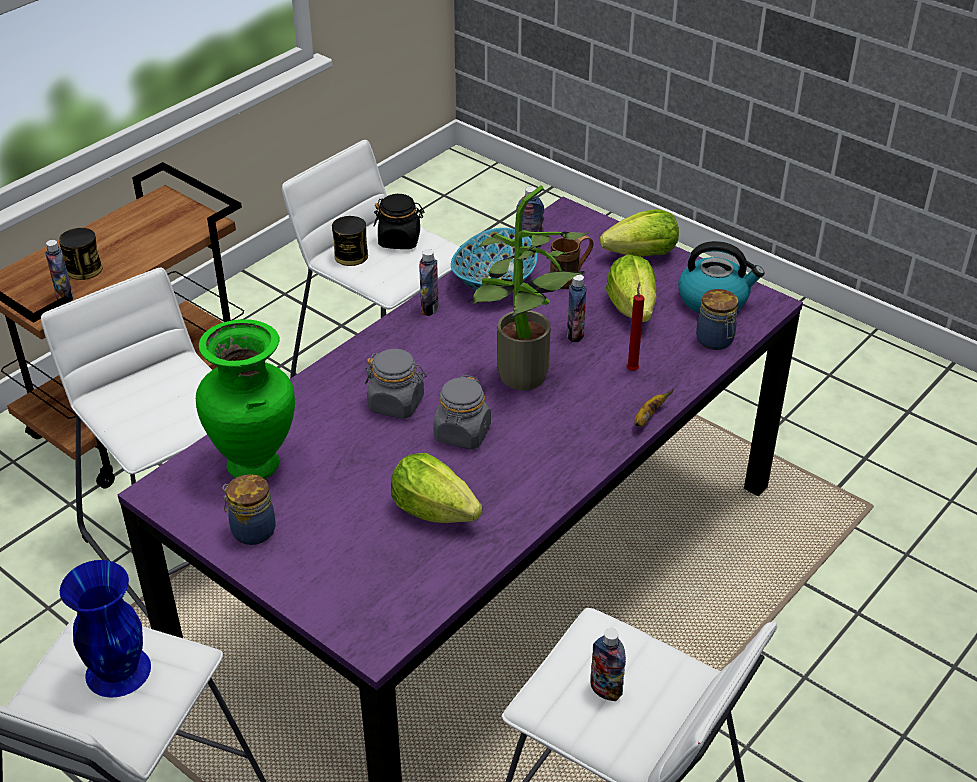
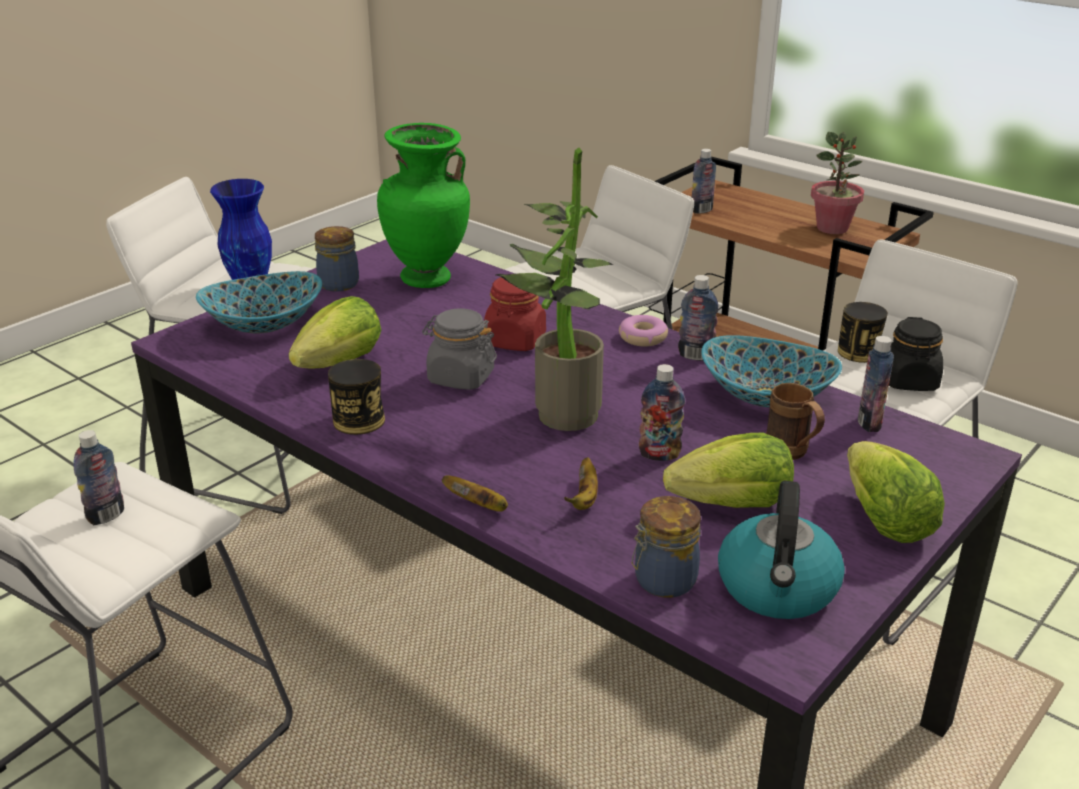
camera: 90 degrees right, 10 degrees down
(84, 269) = (748, 213): can -> can (359, 420)
(139, 226) = (832, 228): none -> potted plant
(345, 577) = (264, 324): none -> bowl
(396, 333) = (642, 337): none -> donut
(396, 403) = (515, 341): grey jar -> red jar
(632, 369) = (584, 498): red candle -> banana

